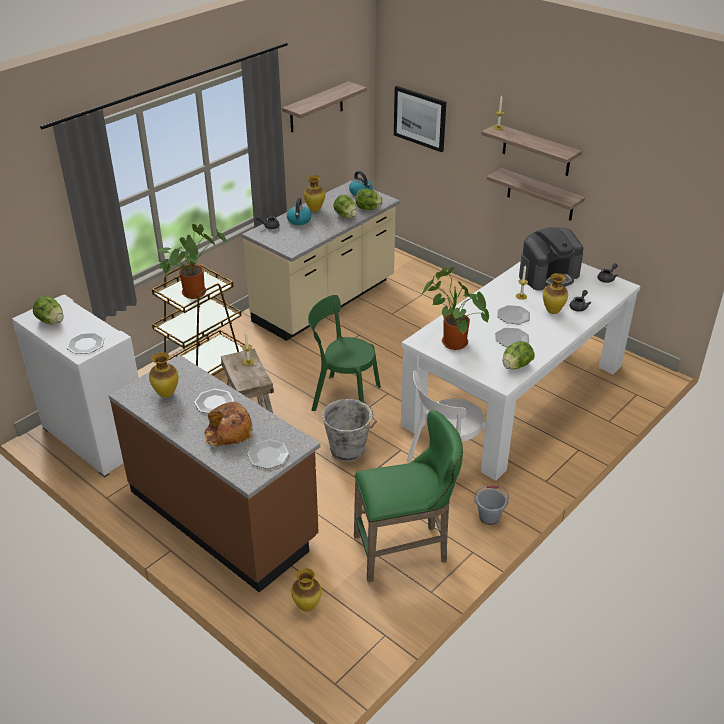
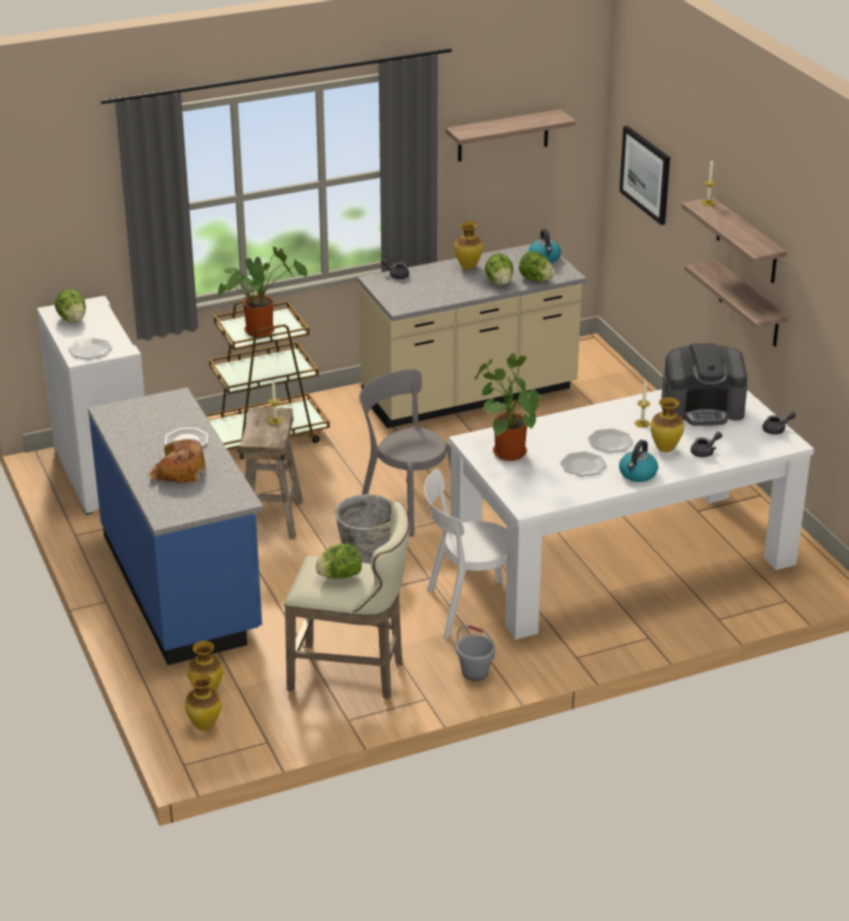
camera: 25 degrees right, 5 degrees down
(166, 394) = (144, 421): vase -> vase (204, 726)
(223, 515) = (183, 586): brown counter -> blue counter
(268, 455) = (201, 502): plate -> none
(299, 220) = (438, 276): kettle -> kettle (637, 474)
(342, 397) = (406, 505): green chair -> grey chair
(406, 550) = (353, 675): green stool -> beige stool
(516, 366) = (559, 494): lettuce -> lettuce (339, 576)

